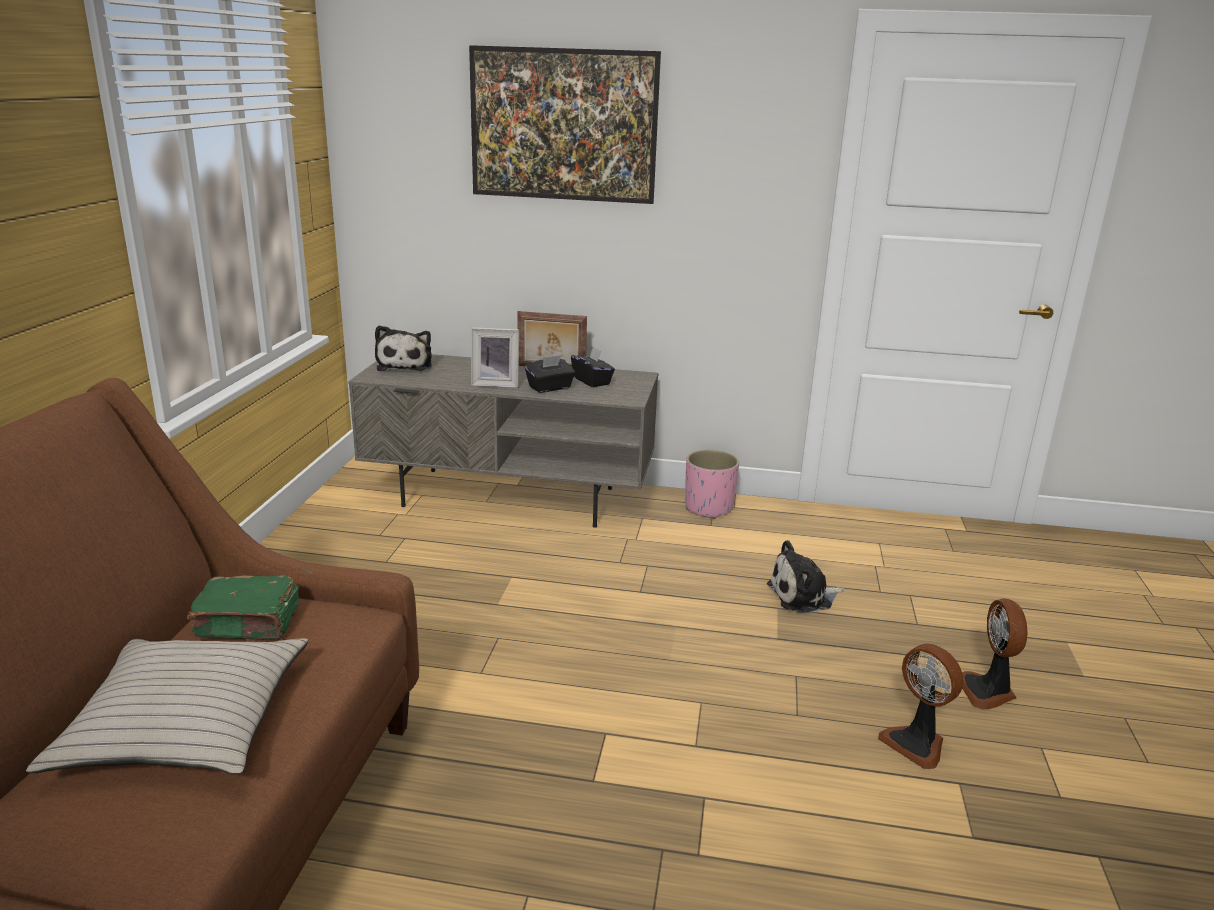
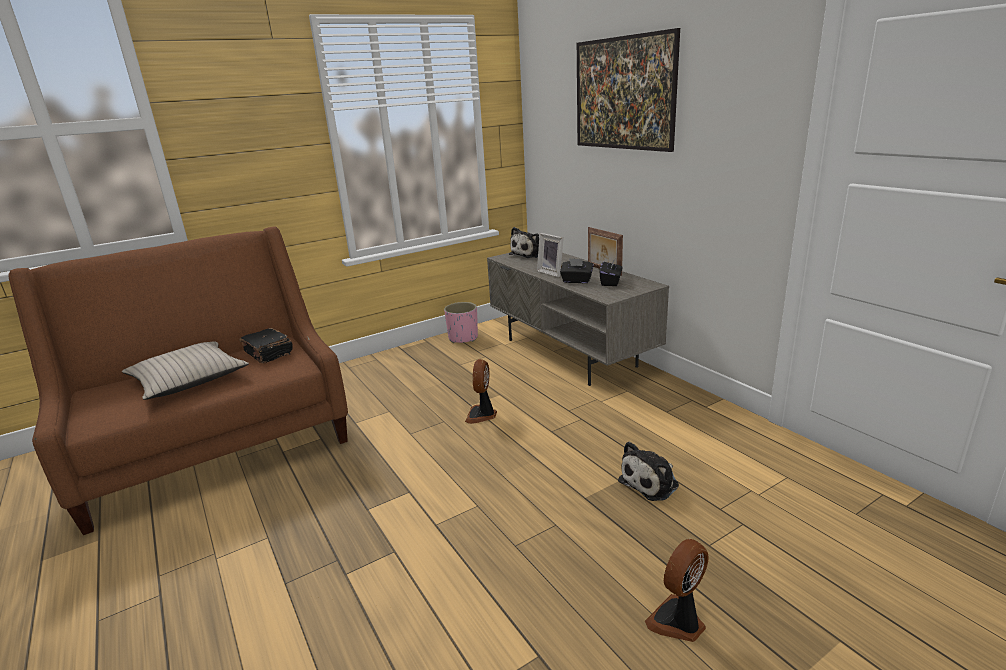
camera: 50 degrees right, 0 degrees up
(249, 624) = (268, 353): green book -> black book
(708, 508) = (684, 400): pink planter -> pink planter (463, 338)
(803, 596) = (651, 482): plush toy -> plush toy turned 75 degrees counterclockwise
(916, 743) = (556, 612): fan -> fan (482, 415)

